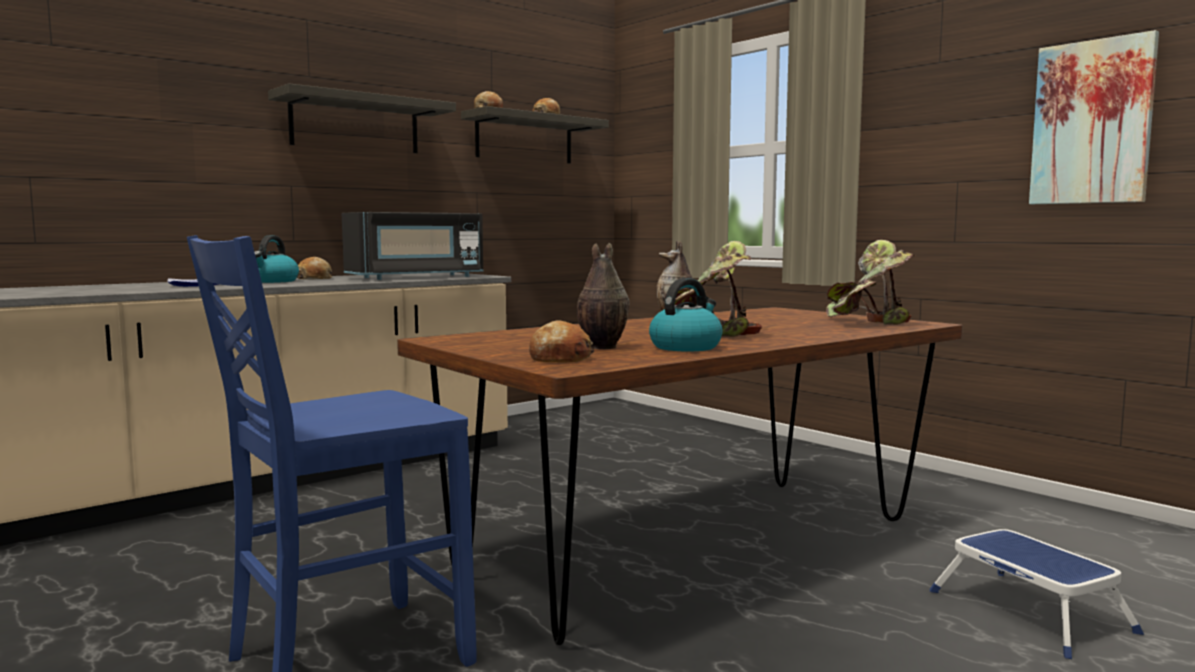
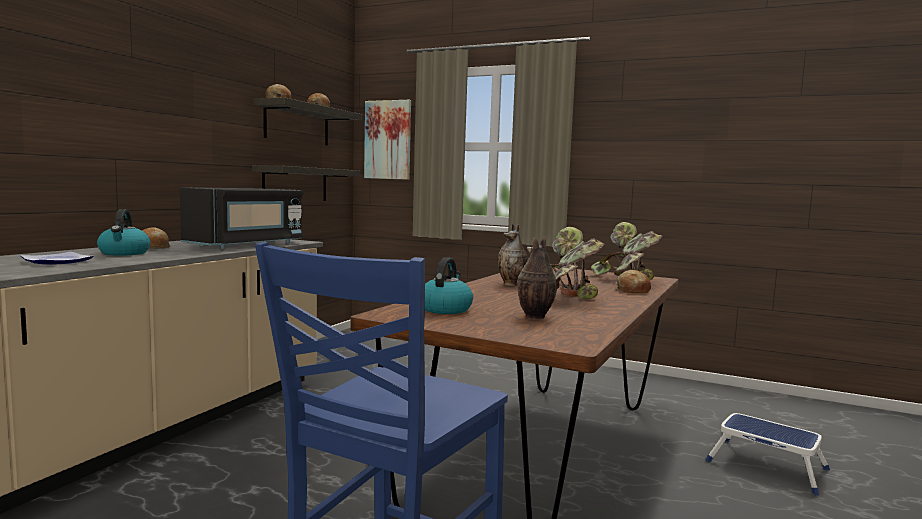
camera: 25 degrees left, 0 degrees up
(355, 124) = (172, 104): shelf -> shelf (295, 184)
(560, 358) = (538, 332): bread -> bread (632, 290)
(686, 347) = (587, 312): kettle -> kettle (445, 309)
(1092, 123) = (721, 150): picture -> picture (388, 140)

